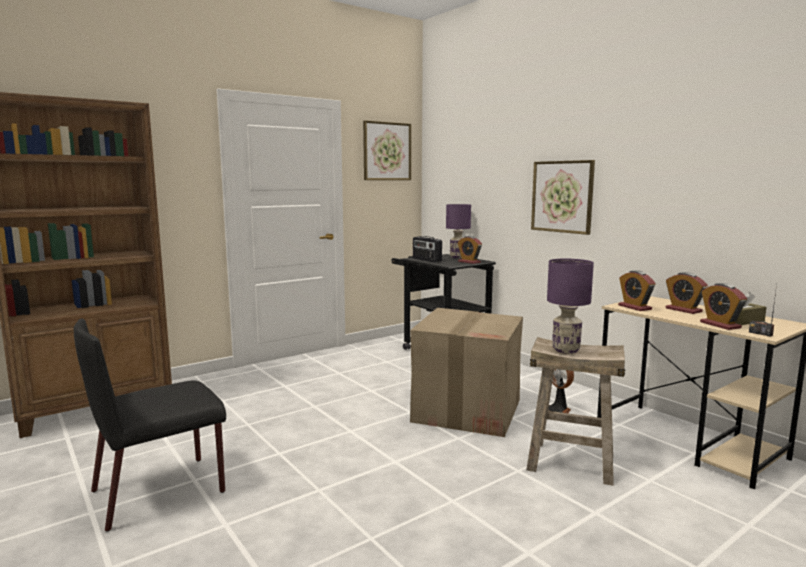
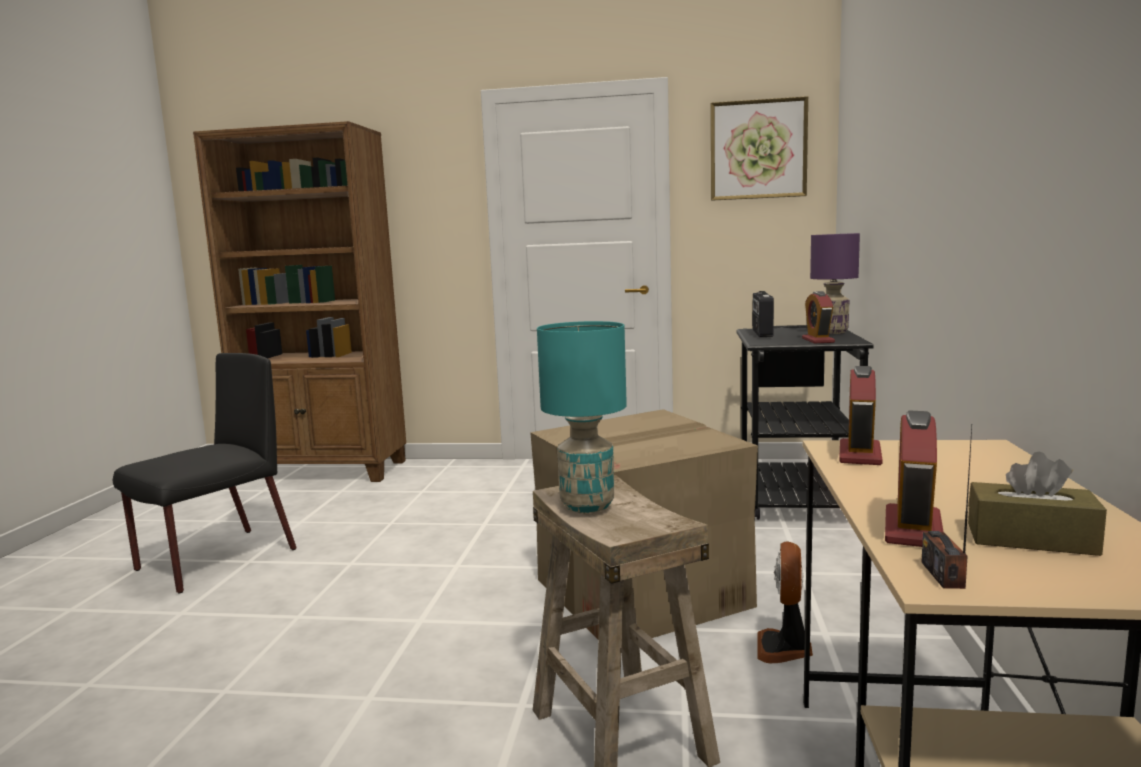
camera: 45 degrees right, 0 degrees up
(161, 490) = (214, 560): black chair -> black chair turned 120 degrees clockwise
(562, 196) = (934, 204): picture -> none
(565, 350) = (588, 505): purple table lamp -> turquoise table lamp
(683, 310) = (961, 481): alarm clock -> none

